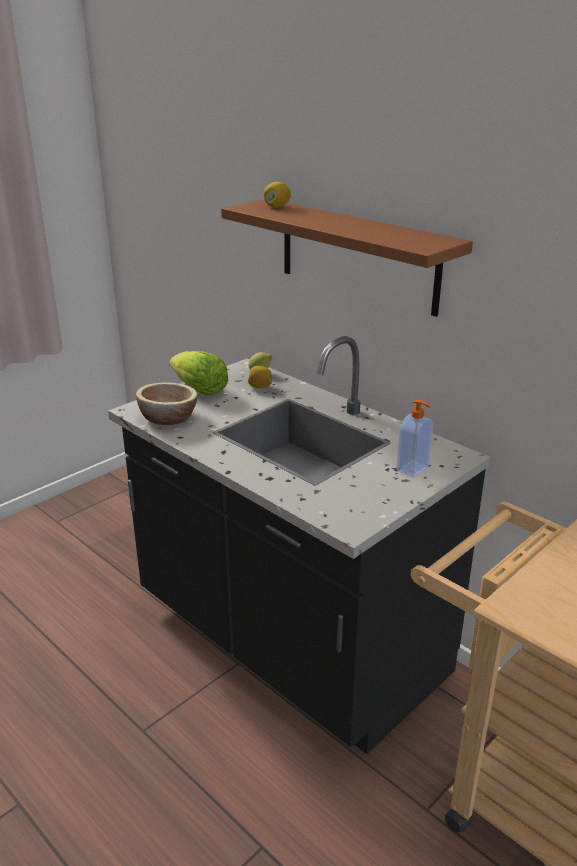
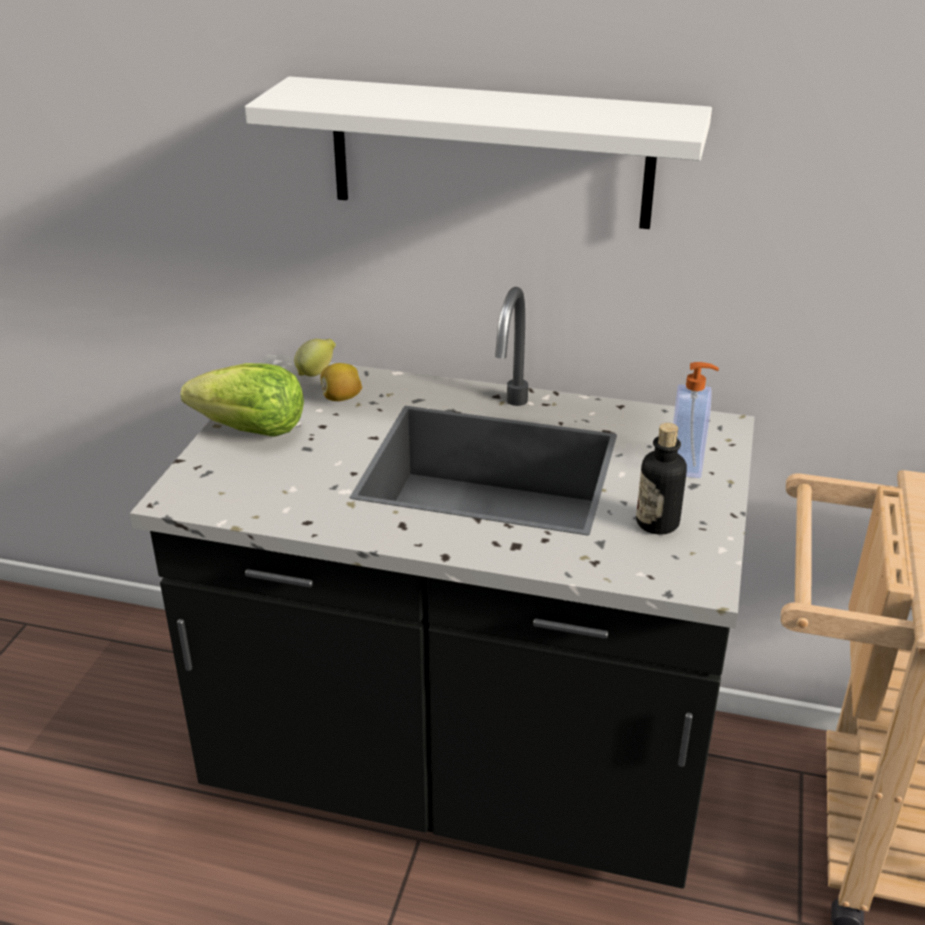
camera: 30 degrees left, 5 degrees up
(168, 418) = (251, 494): bowl -> none
(277, 207) = (336, 90): lemon -> none
(357, 255) = (490, 153): brown shelf -> white shelf
(360, 491) = (657, 523): none -> bottle

